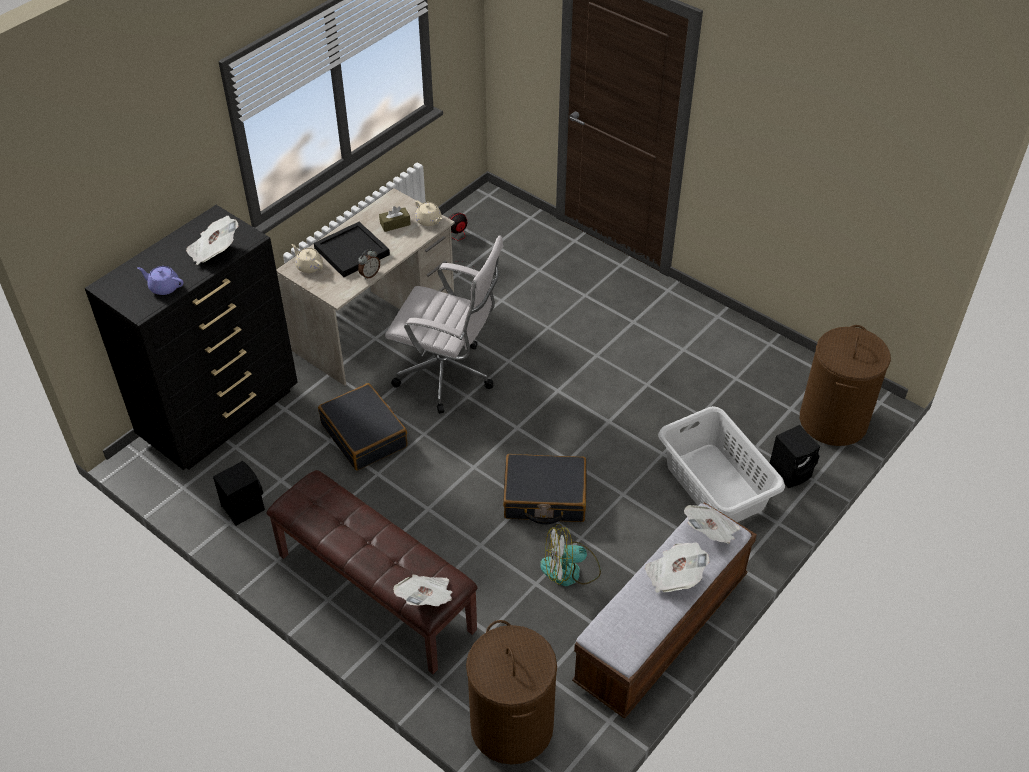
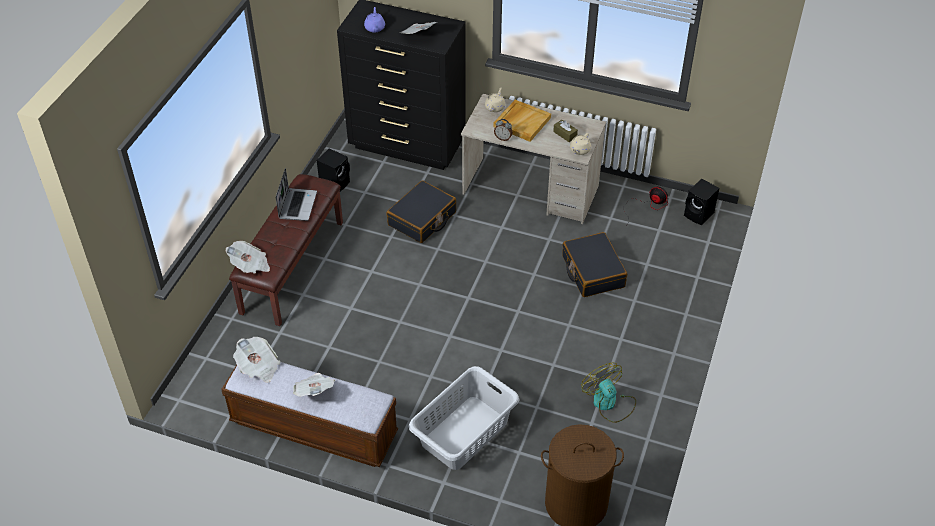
camera: 70 degrees right, 0 degrees up
(336, 520) = (297, 205): none -> laptop
(351, 251) = (522, 122): black tray -> beige tray
(449, 377) = (499, 245): white office chair -> none
(511, 726) = (211, 364): brown laundry basket -> none
(544, 497) = (408, 331): black suitcase -> black suitcase (592, 271)
(570, 570) = (347, 363): fan -> fan (609, 403)
(711, 532) = (363, 405): newspaper -> newspaper (258, 367)
(791, 471) = (502, 482): black speaker -> black speaker (699, 215)

